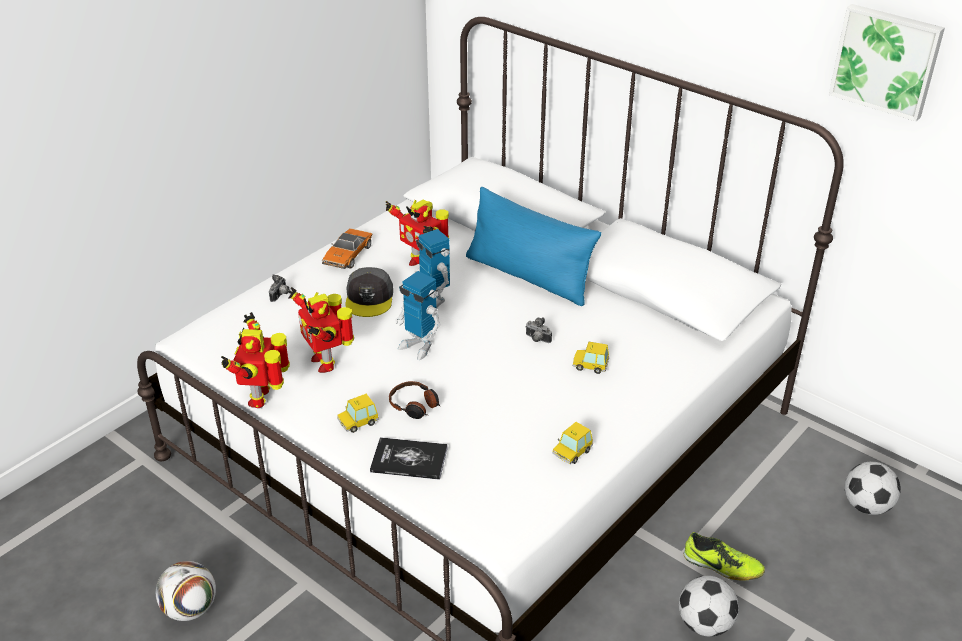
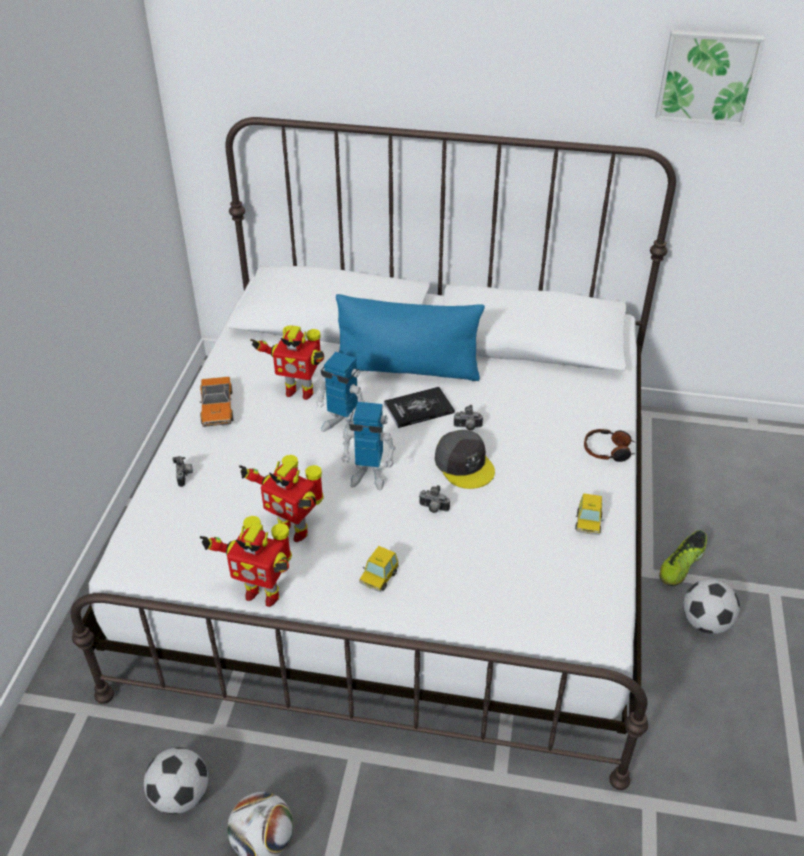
camera: 30 degrees left, 5 degrees up
(262, 397) = (262, 592): toy robot -> toy robot turned 45 degrees counterclockwise
(369, 298) = (279, 445): grey cap -> grey cap (464, 464)
(409, 460) = (459, 594): book -> book (419, 408)
(415, 405) = (417, 537): headphones -> headphones (608, 451)
(448, 390) = (433, 509): none -> camera
(590, 365) = (532, 434): toy car -> none
(722, 566) = (680, 566): shoe -> shoe turned 135 degrees clockwise
(866, 506) = (739, 467): football -> football (181, 795)

